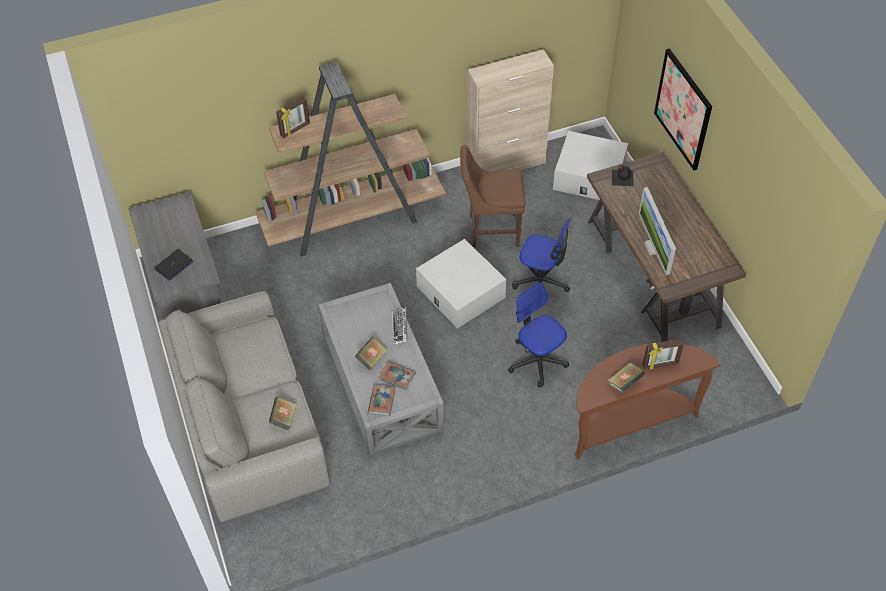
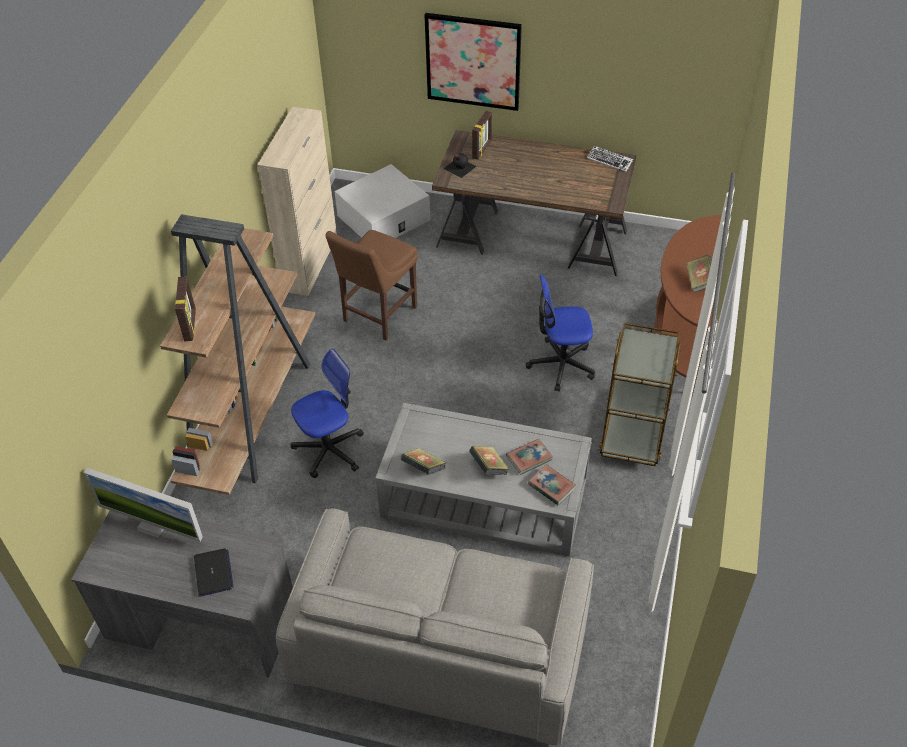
camera: 55 degrees left, 5 degrees down
(284, 418) = (508, 584): book -> book (424, 469)
(400, 327) = (469, 424): keyboard -> keyboard (609, 161)
(461, 292) = (430, 376): white storage box -> none
(511, 437) = (633, 430): none -> brown cart
(541, 282) = (473, 314): office chair -> office chair (329, 449)
(653, 247) = (558, 190): monitor -> monitor (153, 525)
(660, 365) = (696, 250): picture frame -> picture frame (482, 150)

